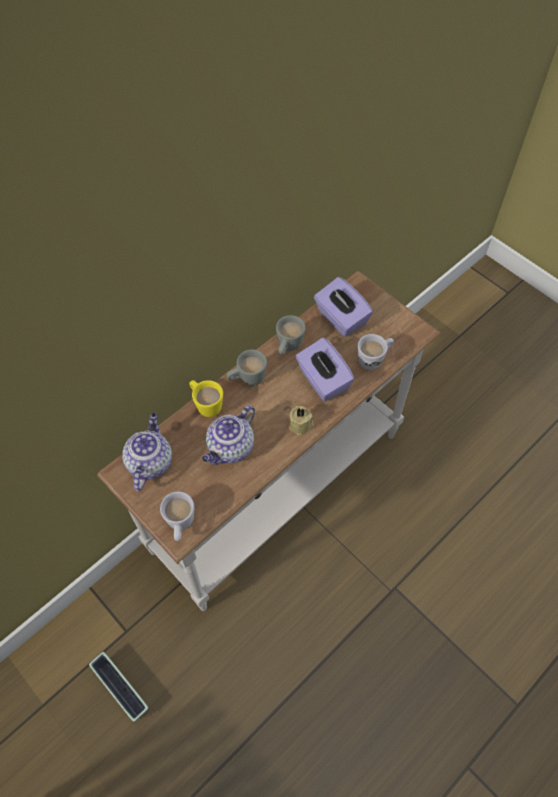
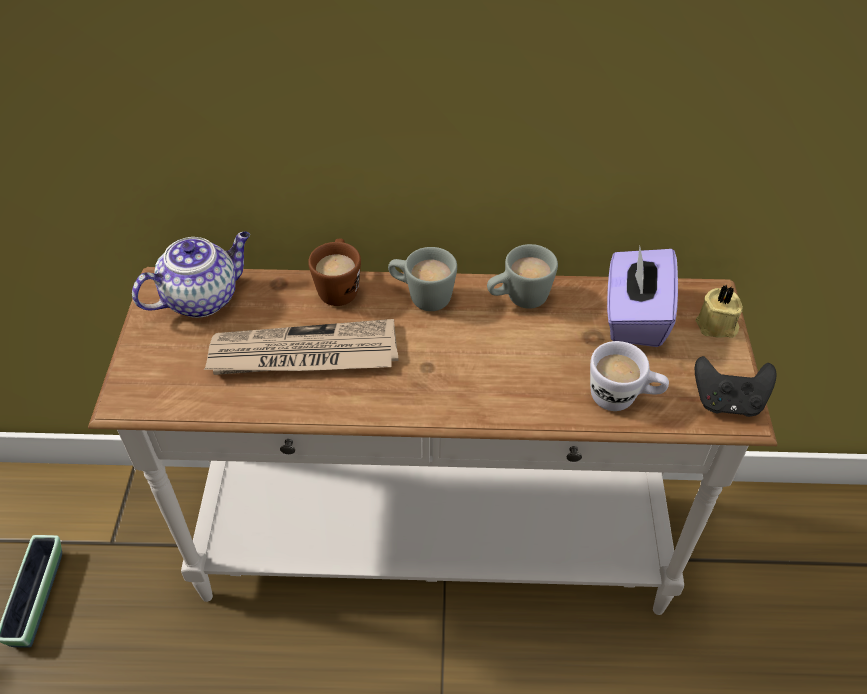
camera: 45 degrees right, 10 degrees down
(180, 525) = (142, 388): white mug -> none
(206, 404) = (339, 287): yellow mug -> brown mug
(230, 448) = (303, 355): teapot -> newspaper
(301, 425) = (420, 398): beige candle -> beige candle (717, 326)
(322, 380) = (515, 369): purple tissue box -> none
(410, 329) = (727, 402): none -> black game controller

